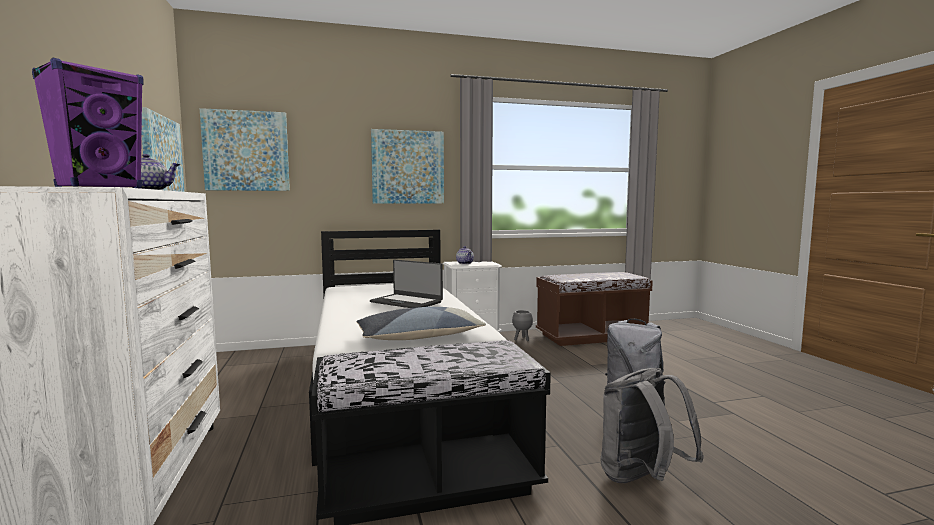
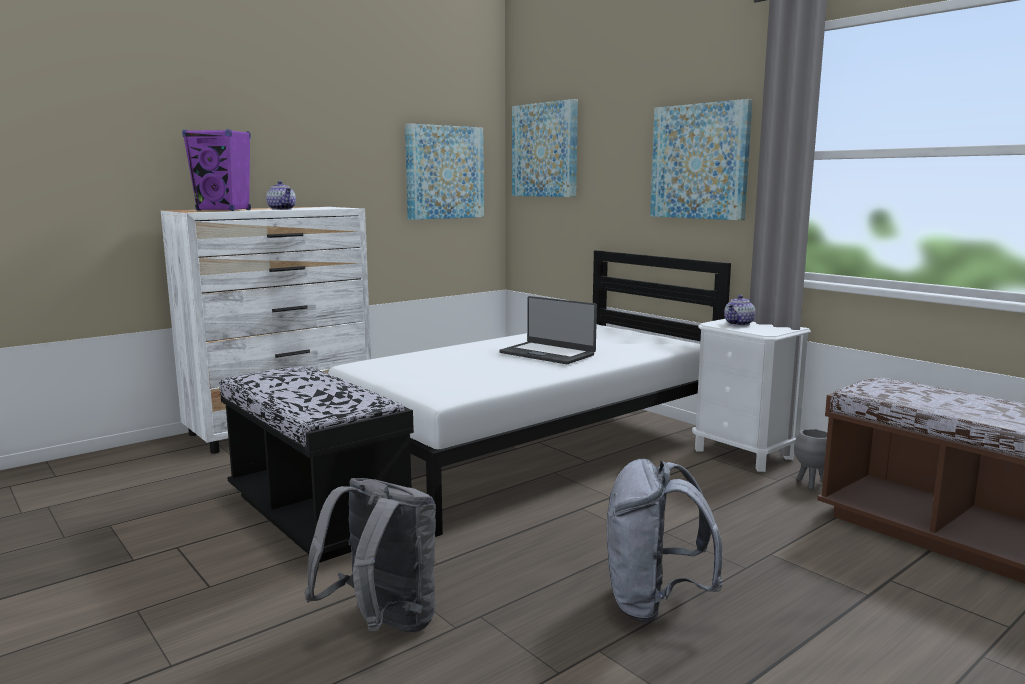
camera: 65 degrees right, 5 degrees up
(406, 302) = (548, 353): laptop -> laptop turned 60 degrees counterclockwise
(419, 337) = (405, 380): pillow -> none

